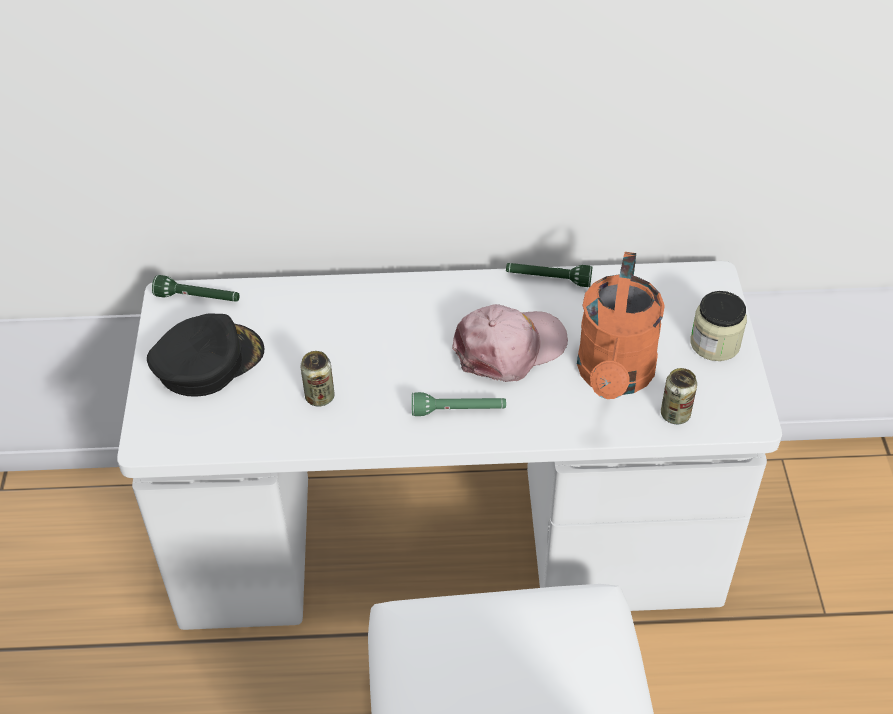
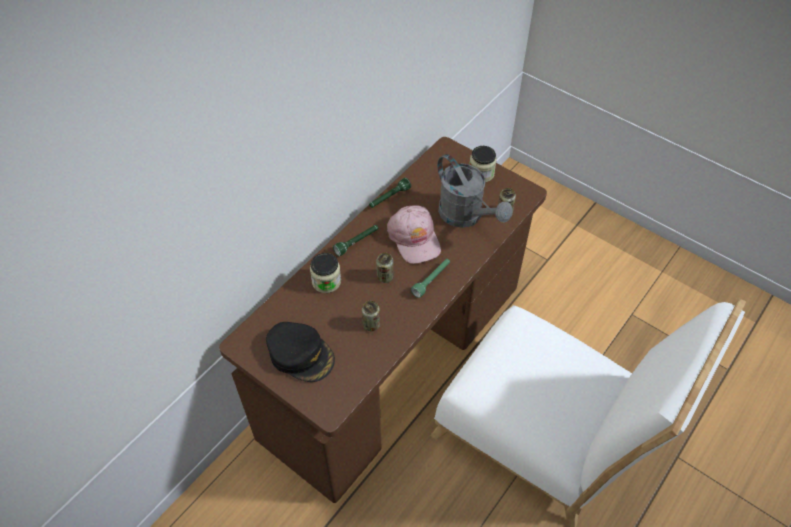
camera: 50 degrees left, 5 degrees up
(198, 298) = (254, 332): green flashlight -> green flashlight (357, 242)
(207, 360) = (301, 354): black cap -> black cap turned 120 degrees clockwise
(341, 310) = (326, 281): none -> jar
(411, 360) = (385, 277): none -> can
(448, 544) = (394, 359): white desk -> brown desk
(510, 348) = (414, 238): pink cap -> pink cap turned 150 degrees clockwise
(614, 377) = (466, 216): orange watering can -> grey watering can

